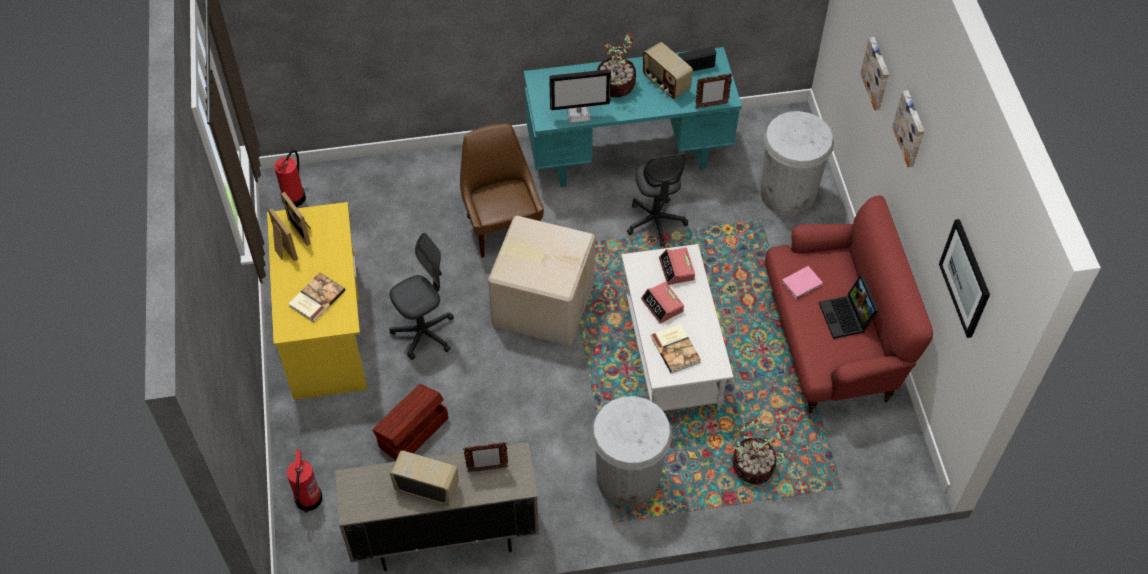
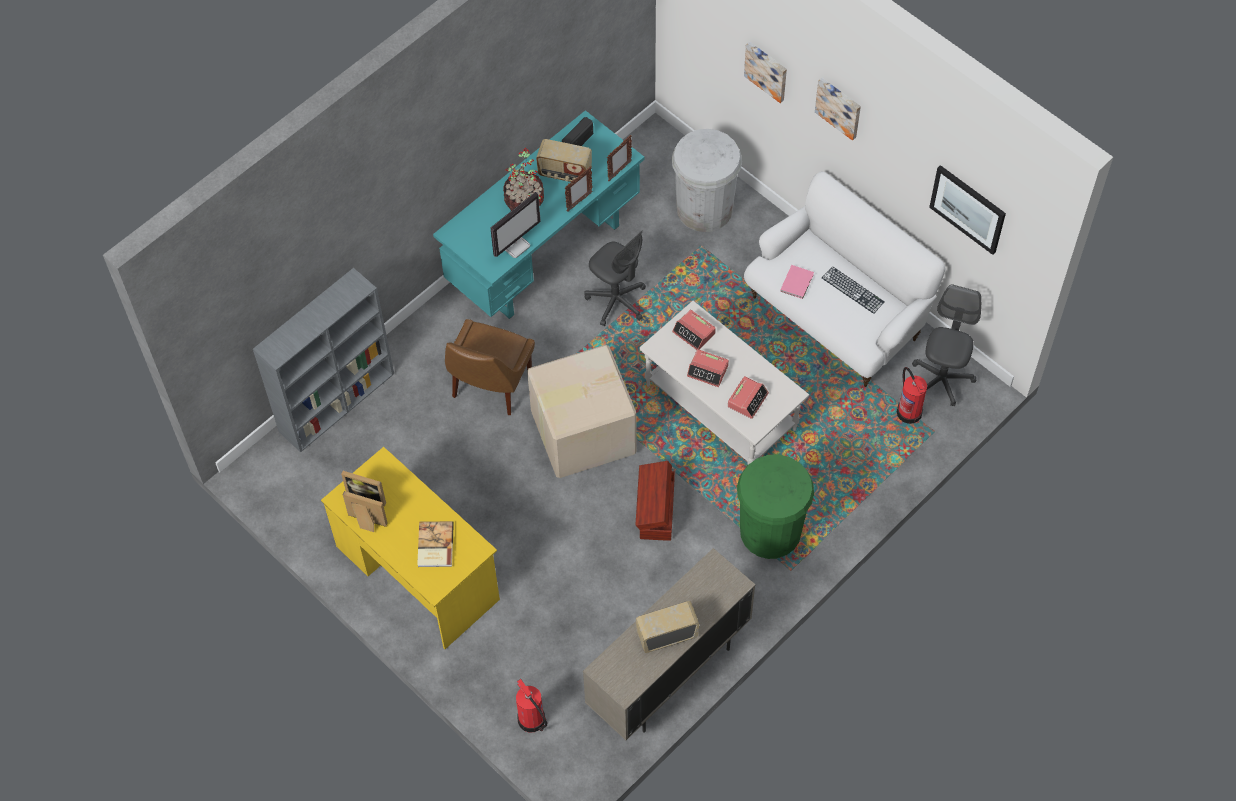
camera: 35 degrees left, 5 degrees up
(294, 197) = (280, 475): fire extinguisher -> fire extinguisher (909, 411)
(381, 170) = (337, 401): none -> grey bookcase
(412, 432) = (568, 609): brown storage box -> brown storage box (656, 510)
(424, 333) = (505, 521): grey office chair -> grey office chair (941, 379)
(487, 469) = (700, 589): picture frame -> picture frame (579, 202)
(502, 227) = (490, 386): brown chair -> brown chair turned 105 degrees counterclockwise
(628, 478) = (770, 531): white trash can -> green trash can
(676, 348) = (747, 400): book -> alarm clock
(754, 467) = (858, 458): potted plant -> none
(831, 340) = (836, 316): red sofa -> white sofa
(847, 317) = (853, 290): laptop -> keyboard

